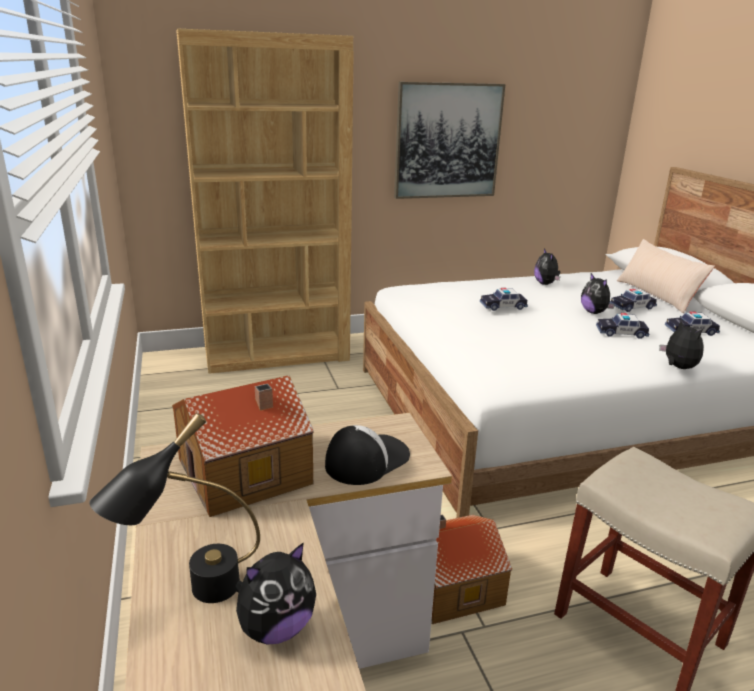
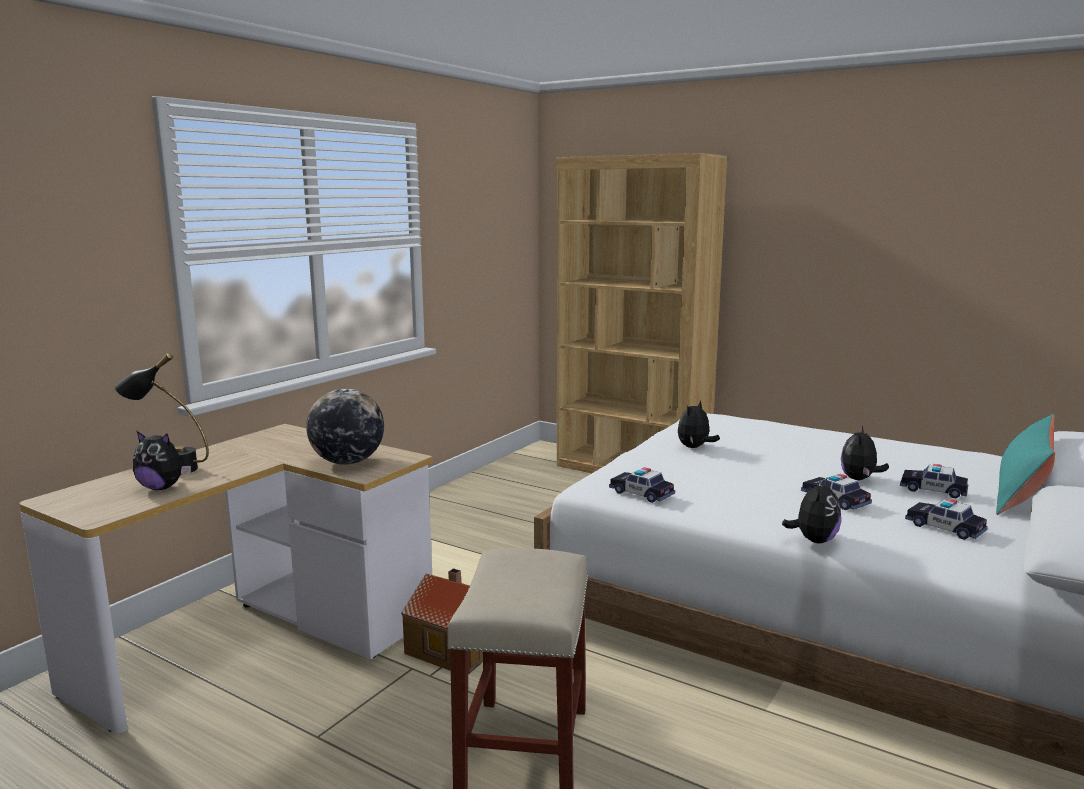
camera: 50 degrees right, 10 degrees down
(247, 472) = (291, 446): toy house -> none
(366, 460) = (347, 462): cap -> globe
(447, 141) = (860, 266): picture -> none
(503, 306) = (757, 446): toy car -> toy car (641, 493)
(546, 284) = (882, 447): plush toy -> plush toy (695, 447)
(657, 295) = (1021, 493): beige pillow -> turquoise pillow

